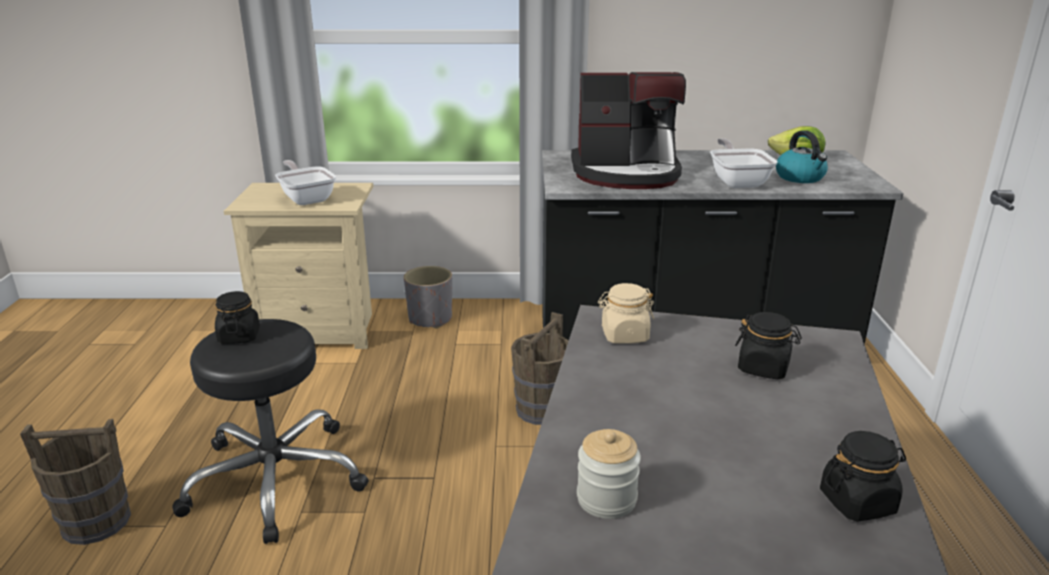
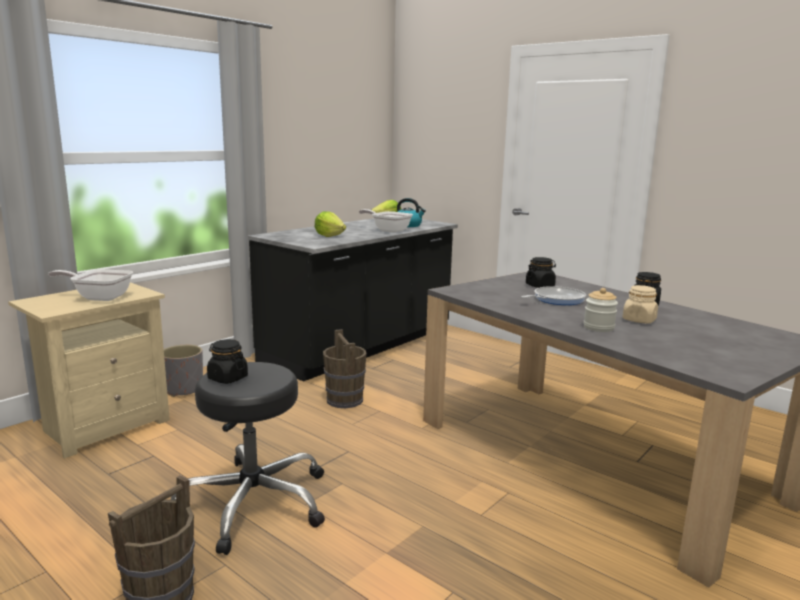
camera: 50 degrees left, 10 degrees down
(624, 335) = (473, 292): beige jar -> beige jar (639, 320)
(626, 173) = (329, 236): coffee machine -> lettuce
(707, 408) = (556, 299): none -> frying pan

